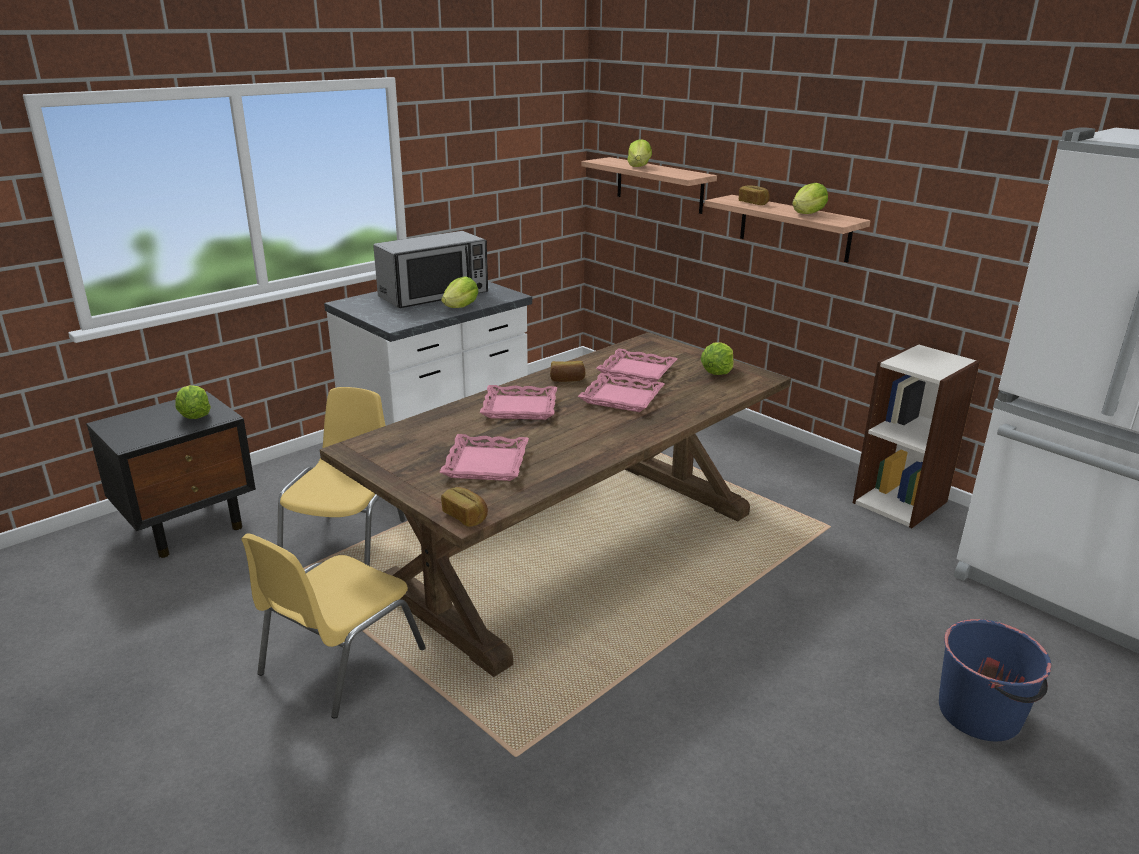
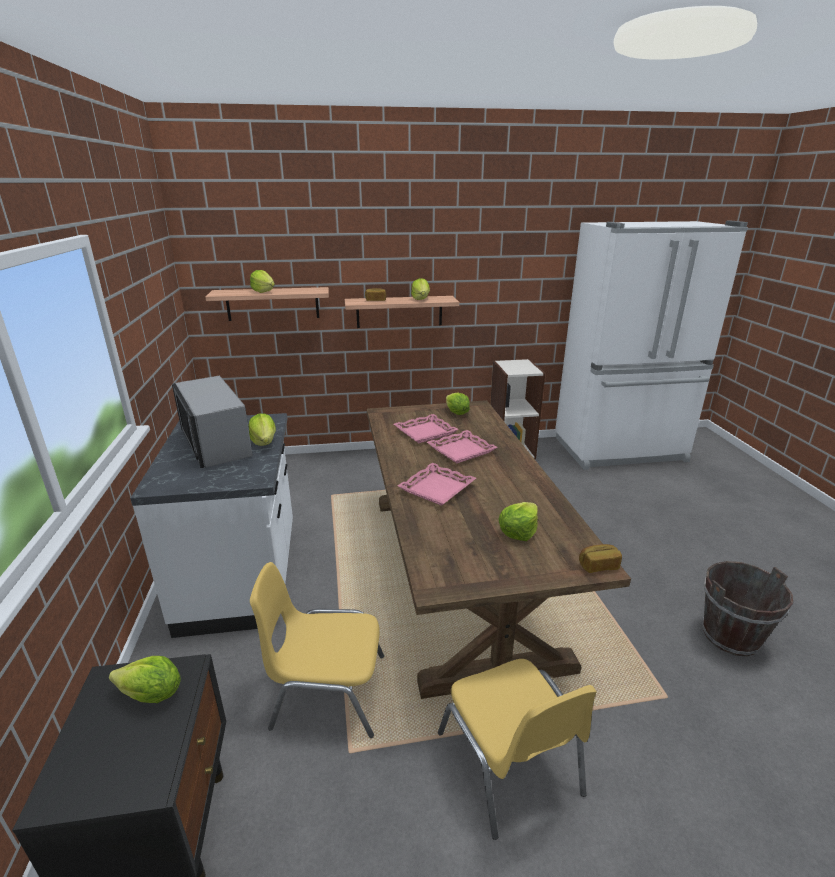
camera: 55 degrees left, 0 degrees up
(346, 538) = (327, 691): yellow chair -> yellow chair turned 45 degrees counterclockwise
(434, 295) = (215, 444): microwave -> microwave turned 150 degrees clockwise
(485, 464) = (518, 531): pink tray -> lettuce
(567, 380) = (409, 457): bread -> none
(694, 805) = (730, 637): none -> brown bucket
(980, 714) = (687, 516): blue bucket -> none

